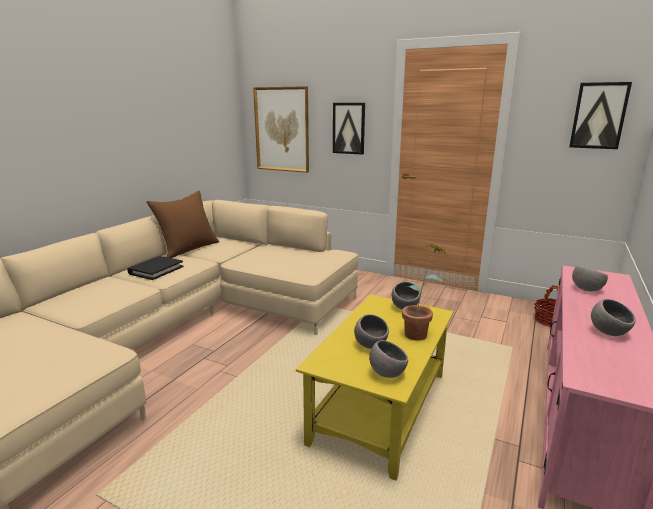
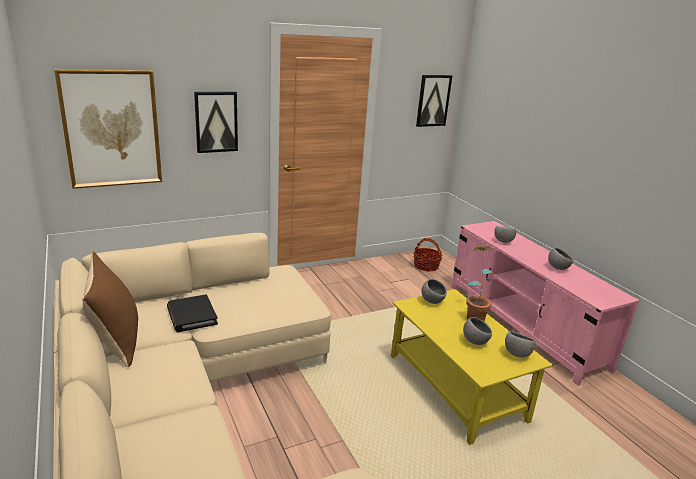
camera: 55 degrees left, 5 degrees up
(156, 270) = (156, 387): black book -> black book (191, 316)

